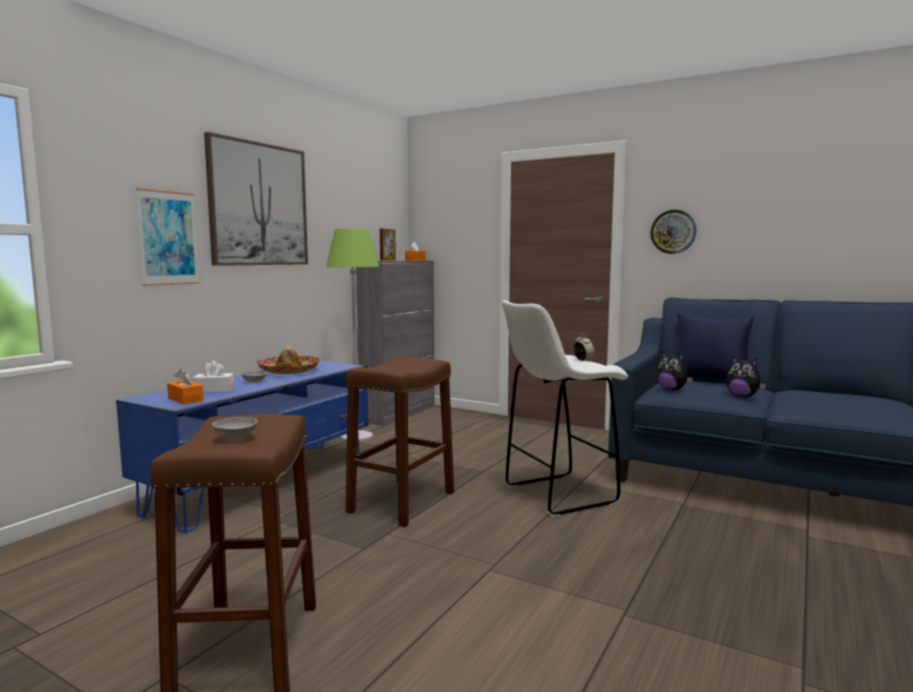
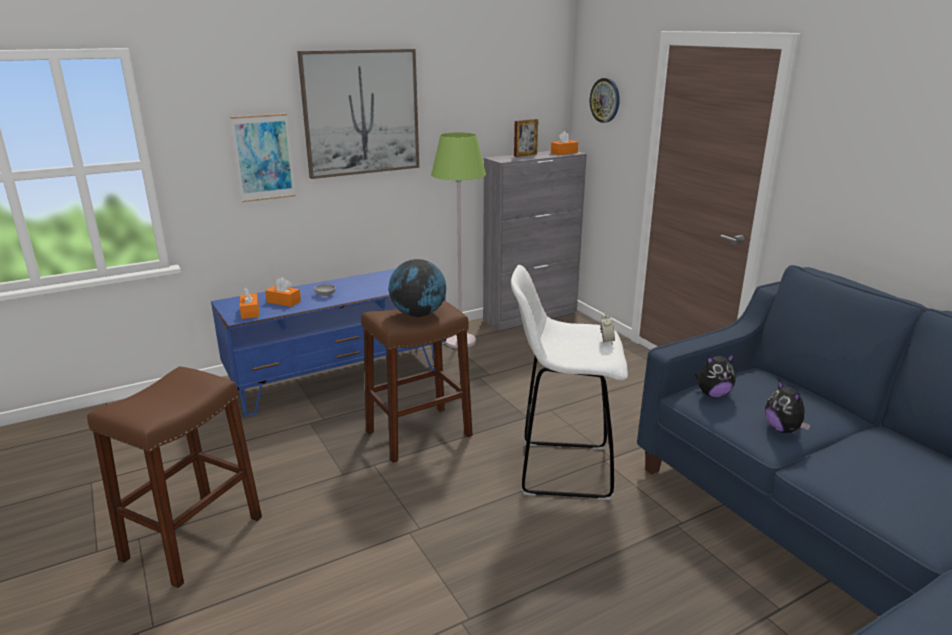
camera: 30 degrees right, 15 degrees up
(214, 390) = (283, 302): white tissue box -> orange tissue box
(235, 437) = (156, 400): grey bowl -> none
(288, 371) = (370, 282): hat -> none
(405, 365) = (418, 314): none -> globe
(672, 389) = (713, 394): plush toy -> plush toy turned 90 degrees counterclockwise
(673, 232) = (834, 172): wall clock -> wall clock (605, 100)
(709, 380) = (799, 386): blue pillow -> none

